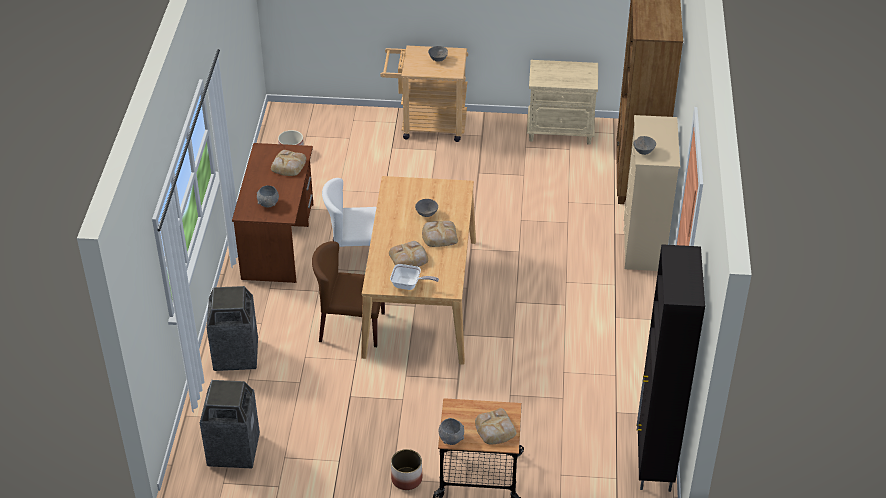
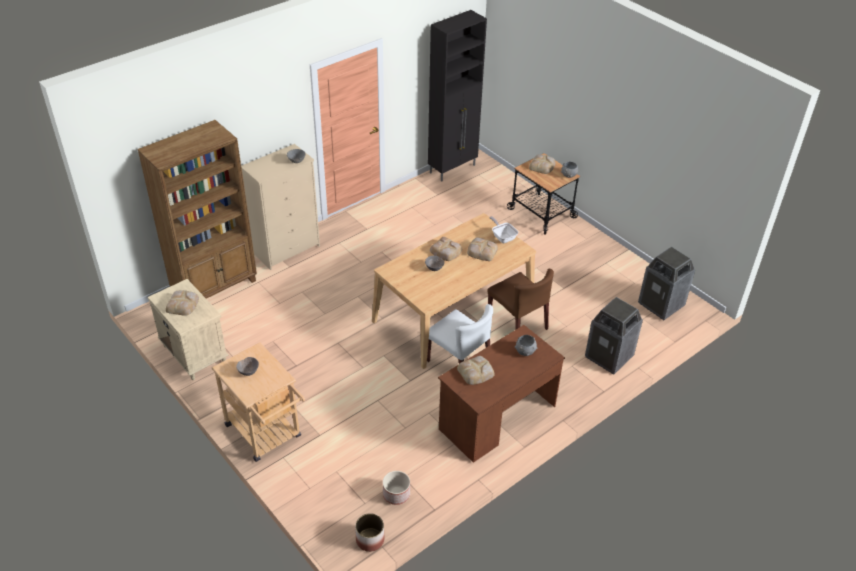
camera: 135 degrees left, 0 degrees up
(406, 479) = (579, 234): planter -> planter (370, 540)
(565, 74) = (183, 304): none -> bread

